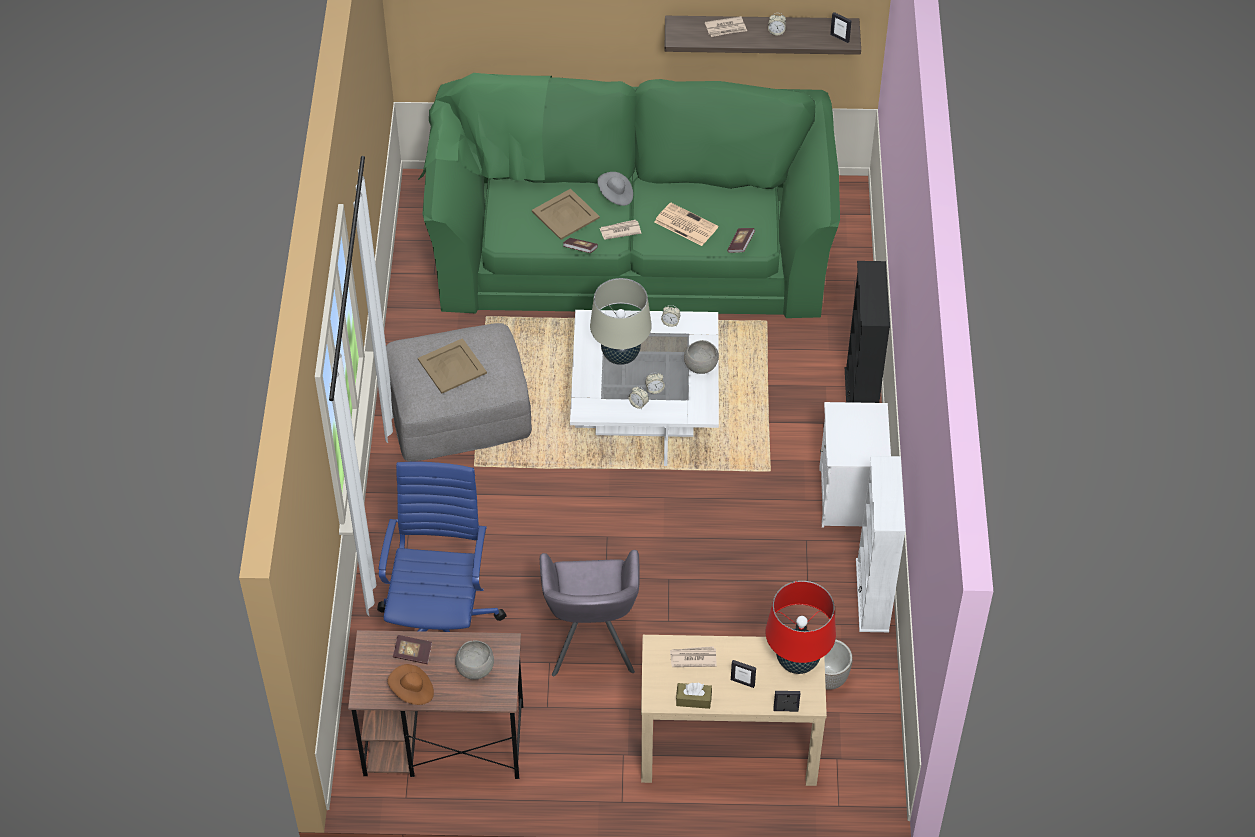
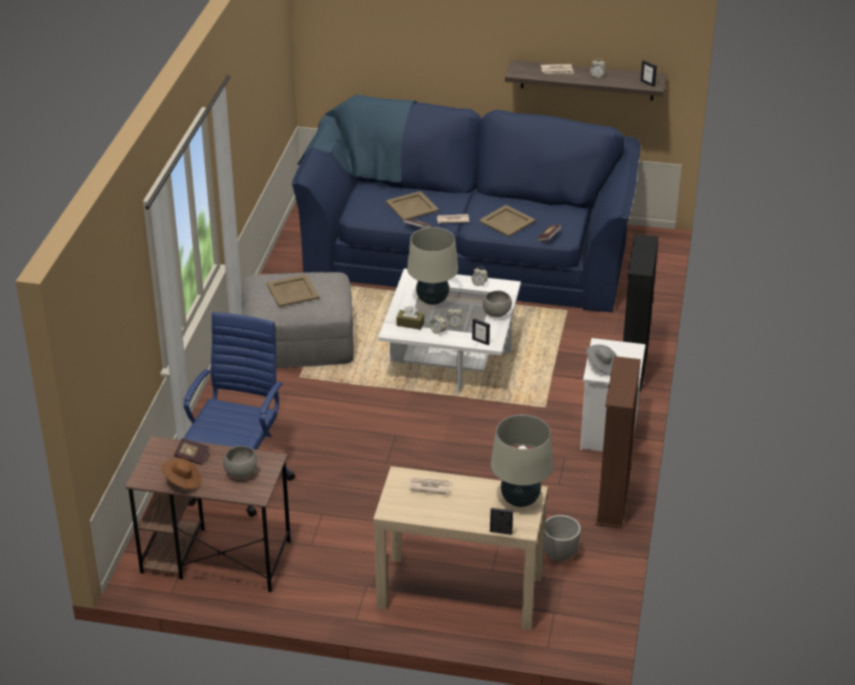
camera: 10 degrees right, 15 degrees down
(590, 638) = (362, 502): grey armchair -> none
(615, 195) = (455, 199): grey hat -> grey hat (602, 367)
(630, 246) = (467, 253): green sofa -> blue sofa
(685, 224) = (506, 221): newspaper -> beige tray
(693, 699) = (421, 515): brown tissue box -> brown tissue box (410, 324)
(742, 682) = (468, 508): picture frame -> picture frame (480, 341)
(797, 661) = (520, 500): red table lamp -> beige table lamp
(872, 595) = (613, 501): white bookcase -> brown bookcase

